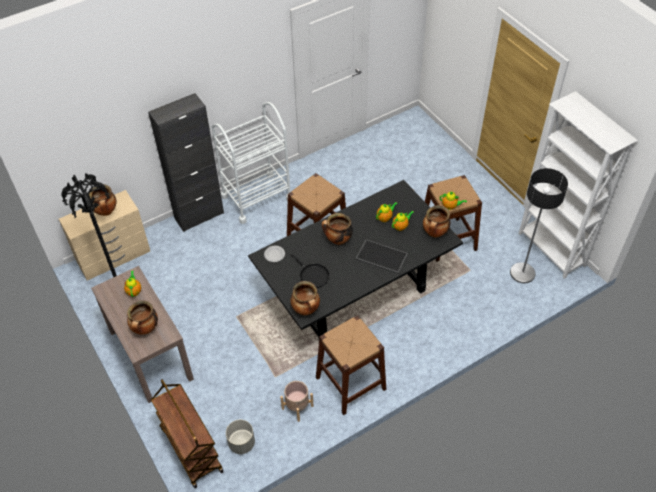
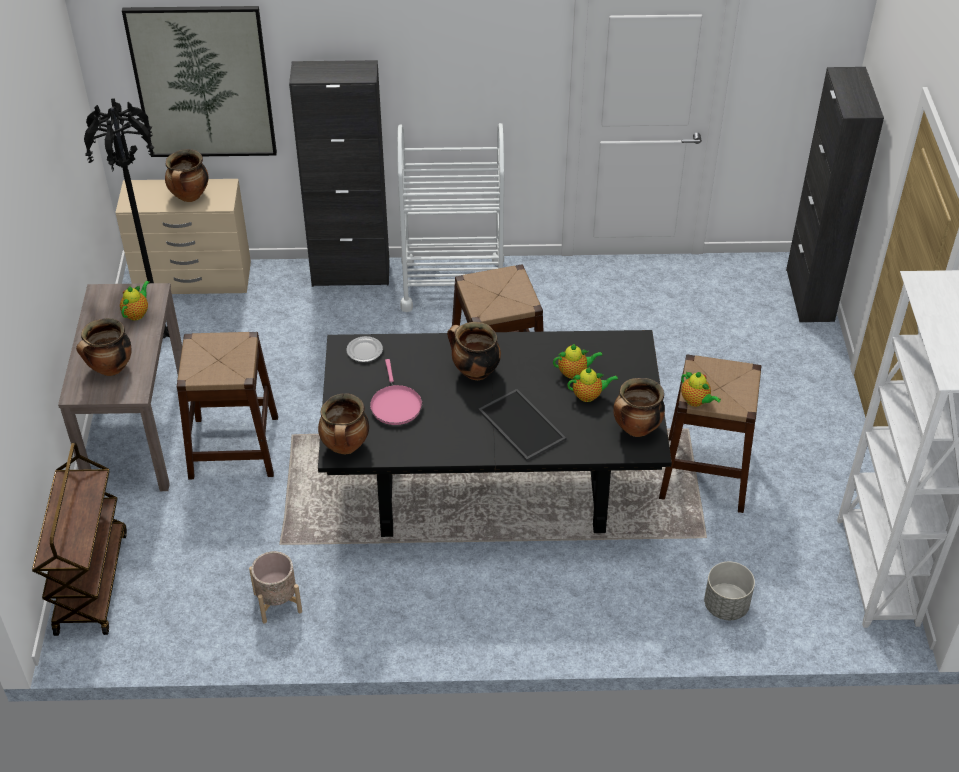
camera: 30 degrees right, 5 degrees down
(96, 143) = (203, 82): none -> picture
(241, 443) = (162, 610): grey planter -> grey planter (725, 605)
(313, 275) = (395, 404): black frying pan -> pink frying pan
(350, 383) = (381, 609): brown stool -> brown stool (234, 447)
(429, 129) = (810, 295): none -> black cabinet
(522, 273) = (794, 584): floor lamp -> none

